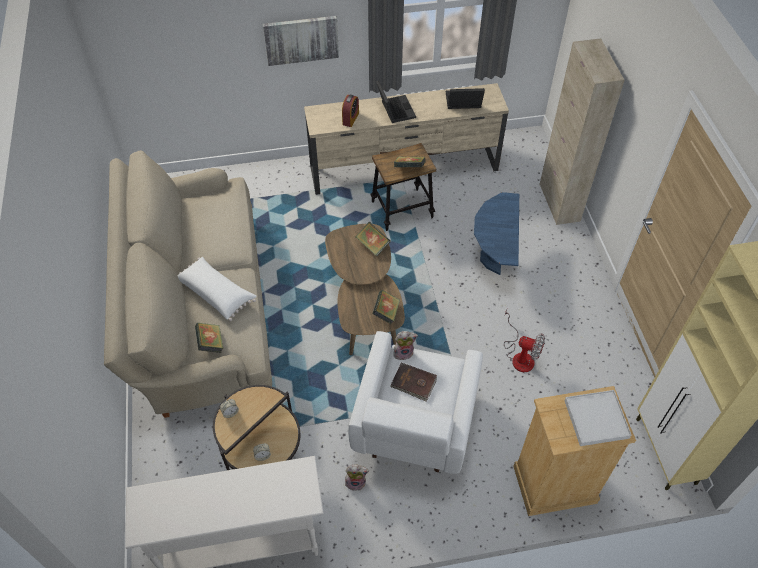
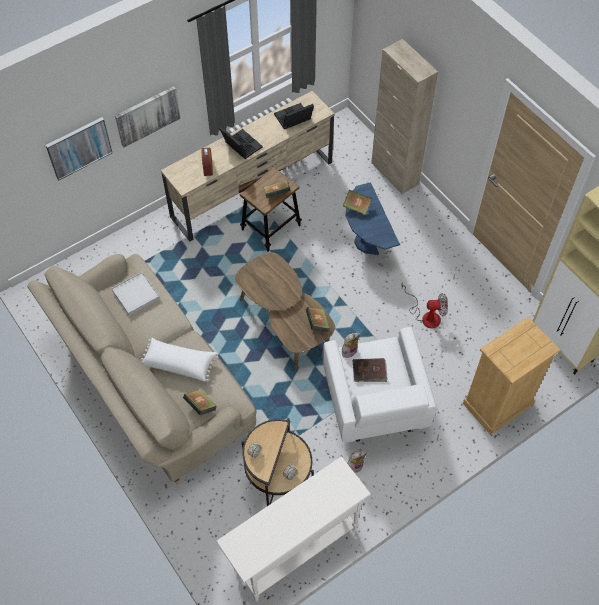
camera: 25 degrees left, 5 degrees up
(217, 46) = (79, 147): none -> picture
(373, 245) = (278, 271): book -> book (357, 207)
(596, 419) = (528, 346): white tray -> white tray (135, 295)

